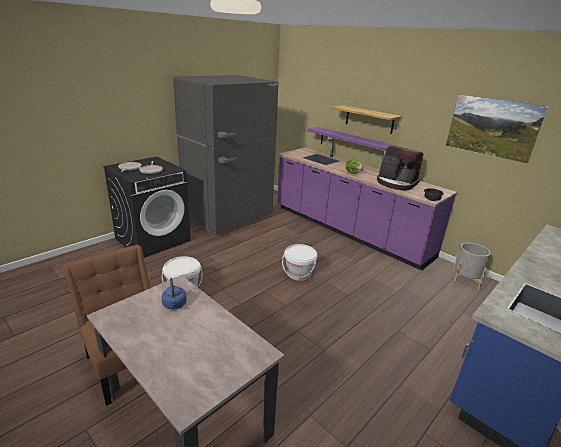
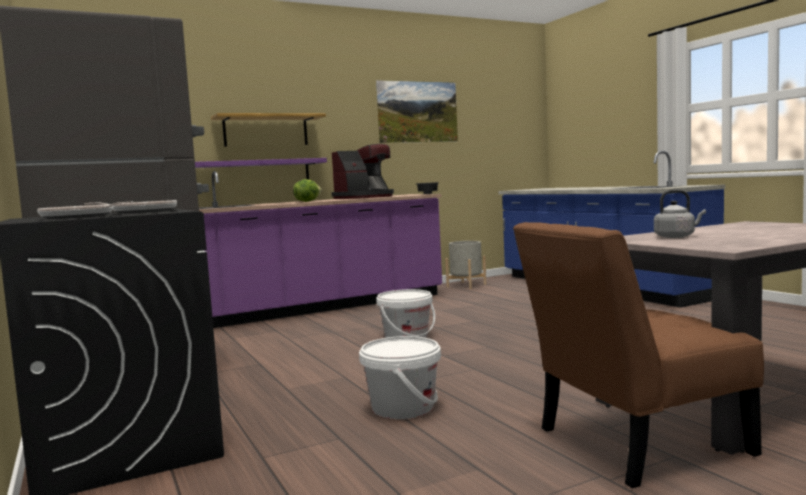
camera: 70 degrees left, 20 degrees down
(174, 305) = (676, 236): blue kettle -> grey kettle

